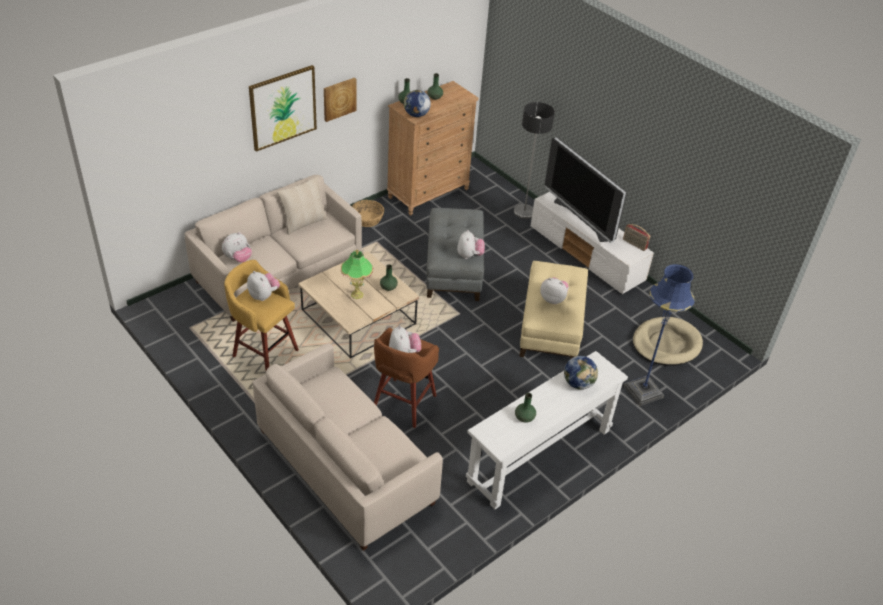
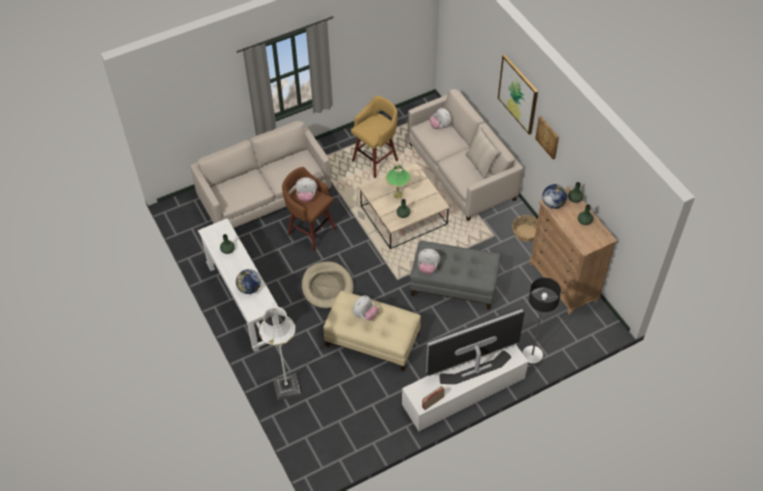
camera: 105 degrees right, 10 degrees up
(264, 295) = (380, 128): plush toy -> none
(643, 392) = (286, 387): blue floor lamp -> white floor lamp
(666, 344) = (336, 423): beige dog bed -> beige dog bed (327, 287)

